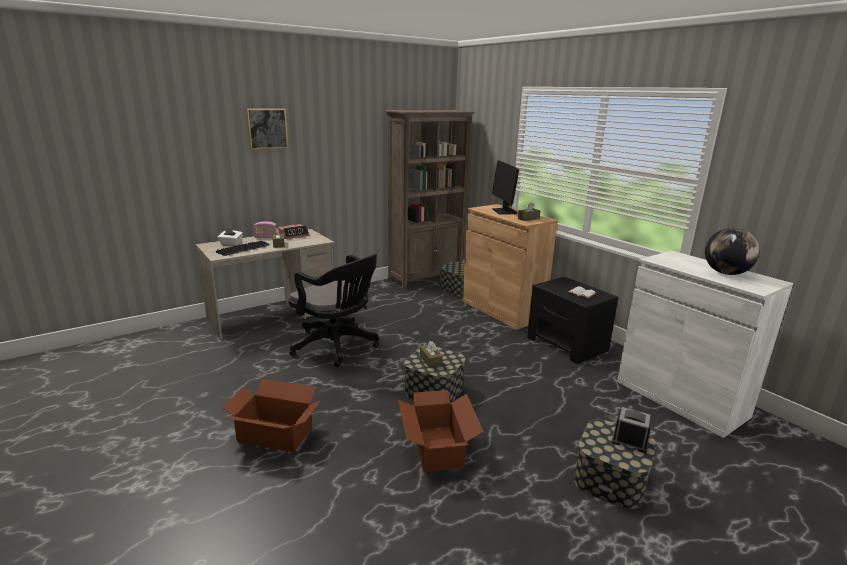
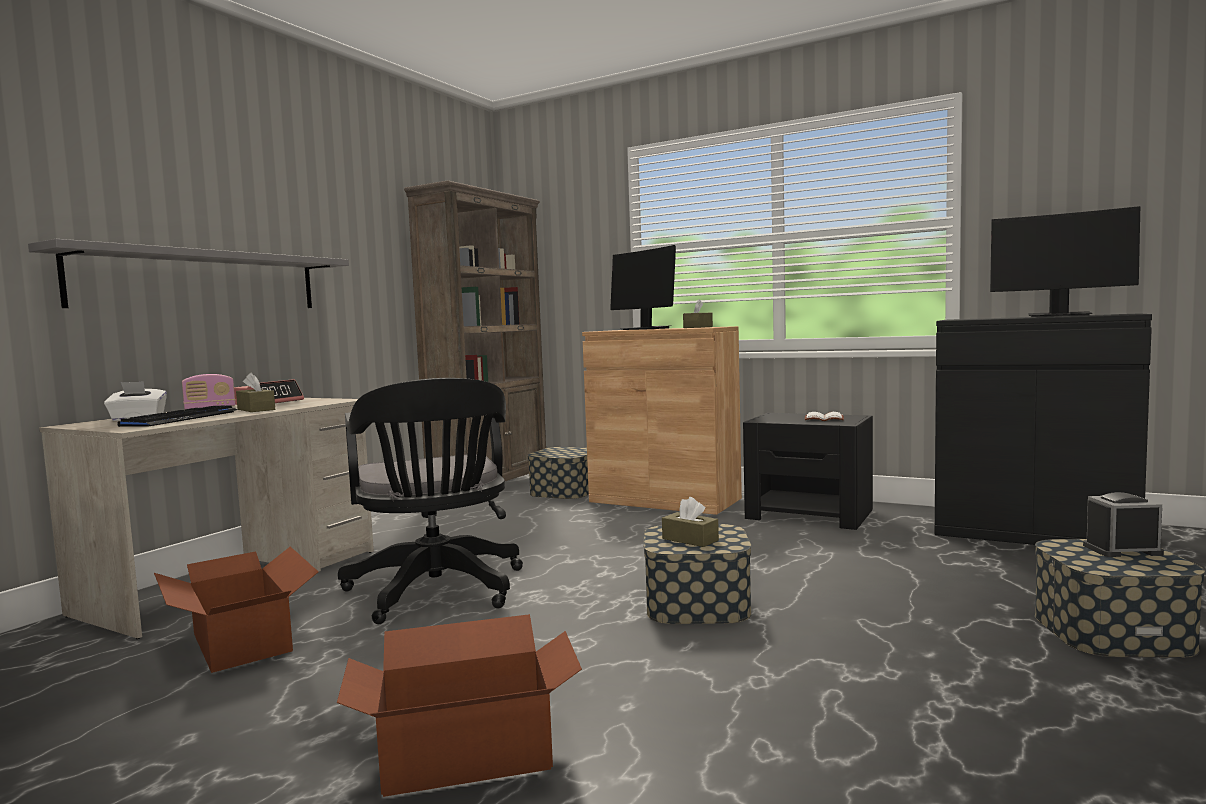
camera: 25 degrees left, 15 degrees down
(267, 128) = (201, 188): picture -> none
(267, 174) = (202, 281): none -> grey shelf
(337, 346) = (437, 592): black office chair -> black office chair turned 60 degrees clockwise
(436, 448) = (819, 674): cardboard box -> cardboard box (240, 643)
(680, 398) = (1032, 533): white cabinet -> black cabinet
(726, 273) = (1059, 316): globe -> monitor

